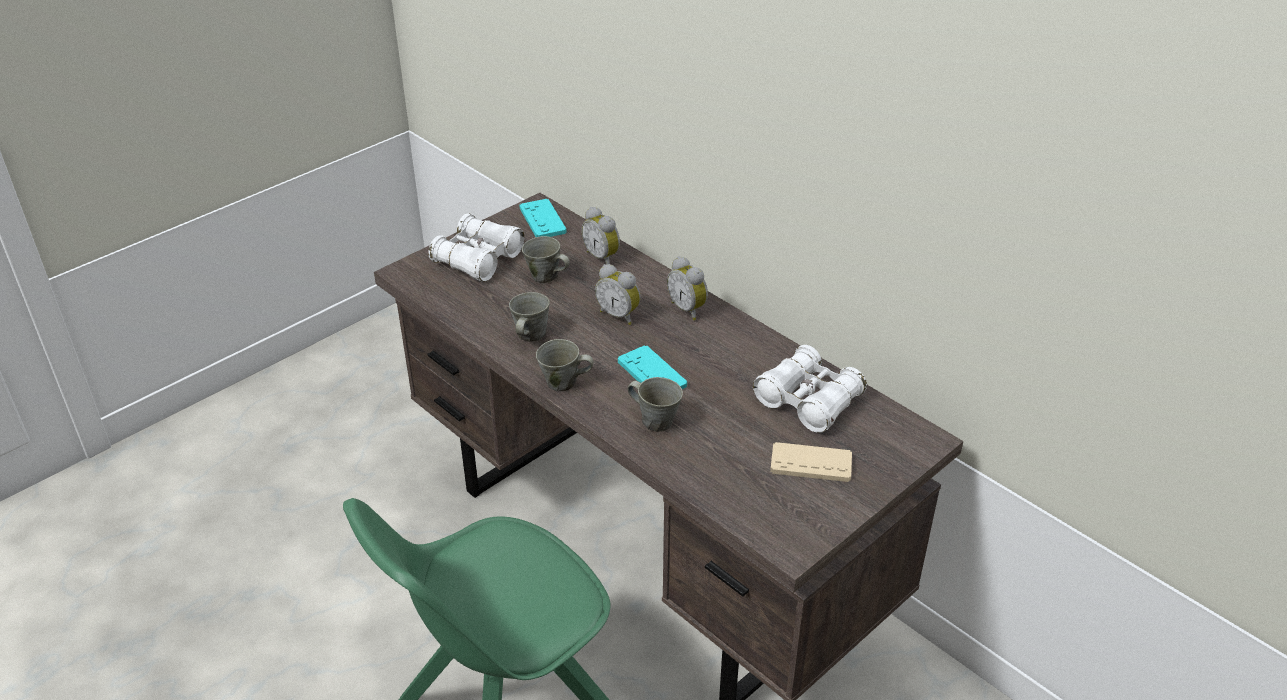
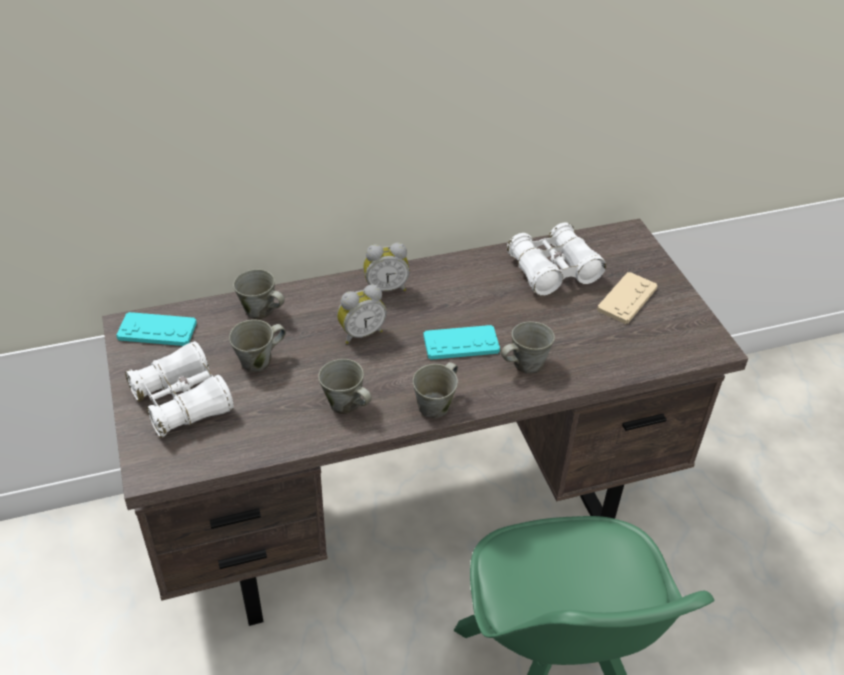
camera: 65 degrees left, 5 degrees up
(603, 257) = (261, 311): alarm clock -> grey mug

